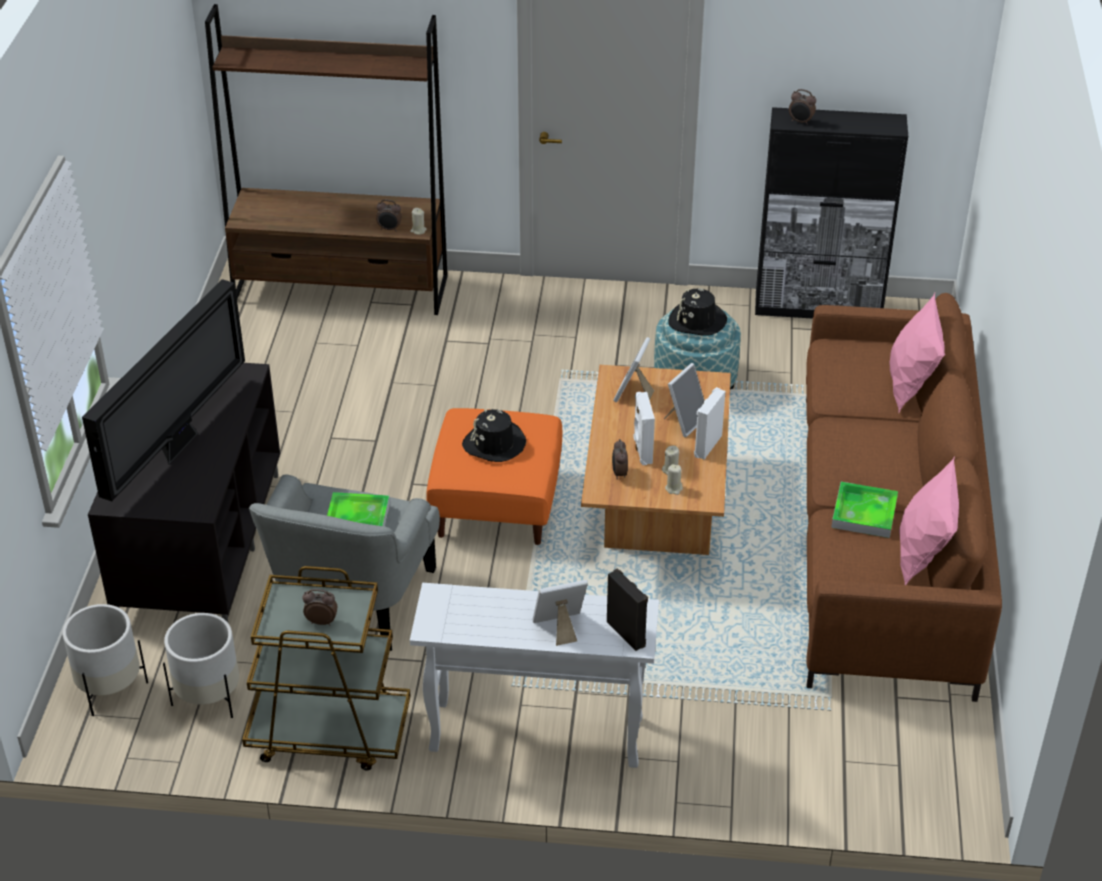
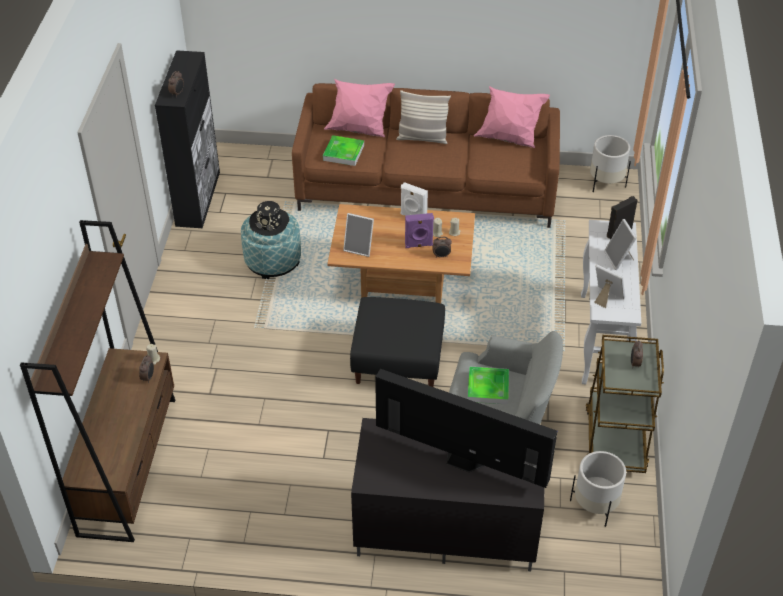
camera: 90 degrees left, 5 degrees up
(110, 689) = (595, 565): white planter -> white planter (606, 183)
(494, 444) = (396, 325): black hat -> none
(496, 503) = (397, 361): orange ottoman -> black ottoman
(642, 451) = (419, 245): white speaker -> purple speaker
(684, 421) = (389, 225): picture frame -> picture frame (606, 297)
(864, 513) = (475, 157): tray -> tray (343, 153)
(902, 453) = (422, 138): none -> pillow

